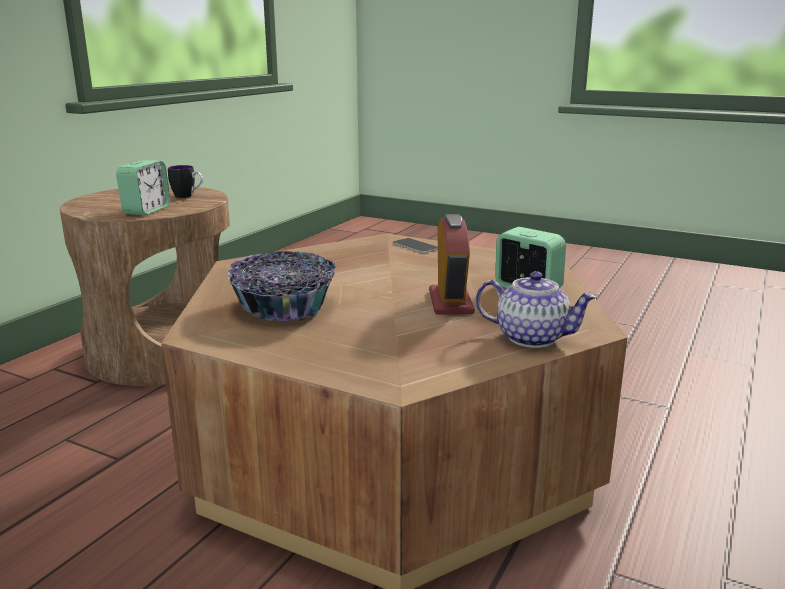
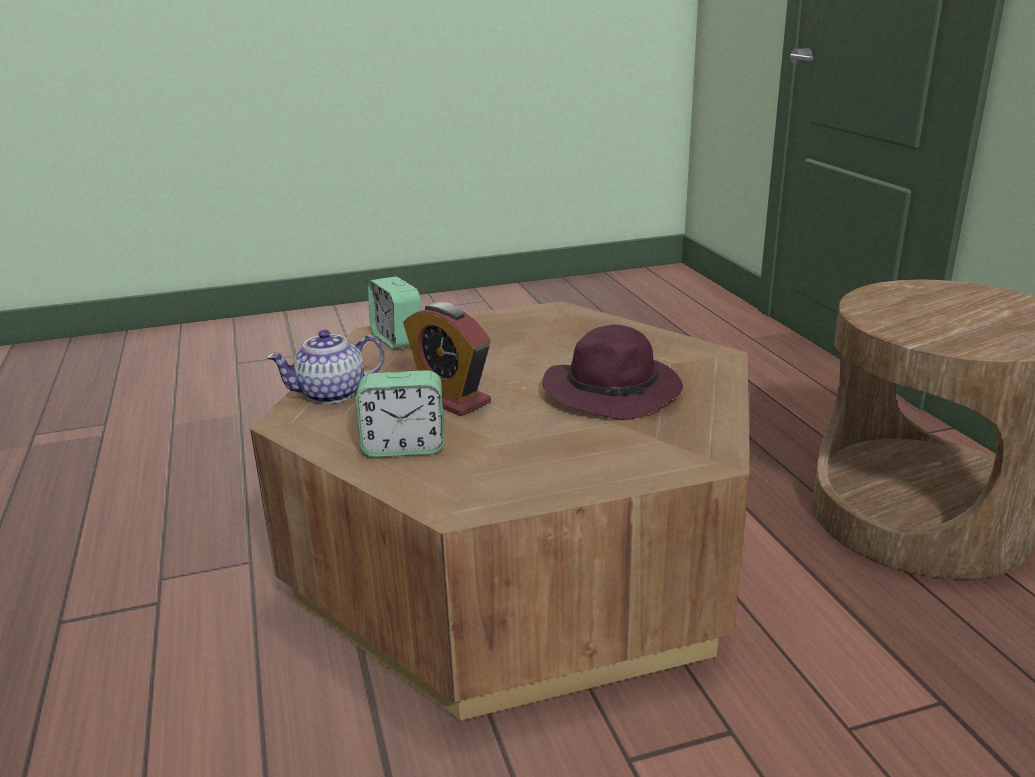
camera: 135 degrees right, 5 degrees up
(146, 210) = (889, 306): alarm clock -> alarm clock (397, 339)
(188, 196) = (964, 335): mug -> none
(283, 306) = (563, 342): bowl -> none
(348, 270) = (614, 392): none -> purple hat
(415, 246) = (651, 462): phone -> none

